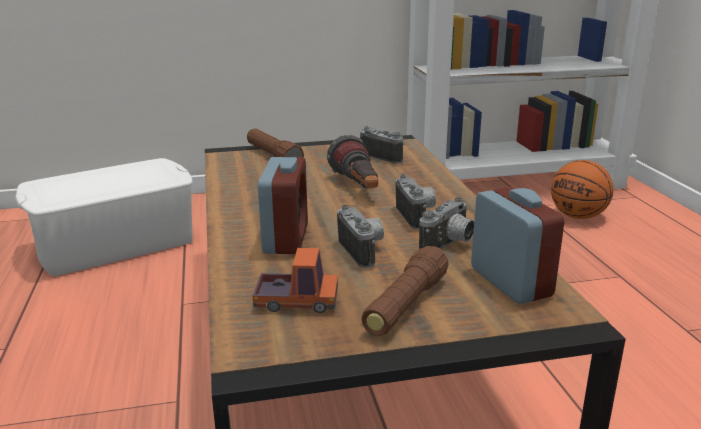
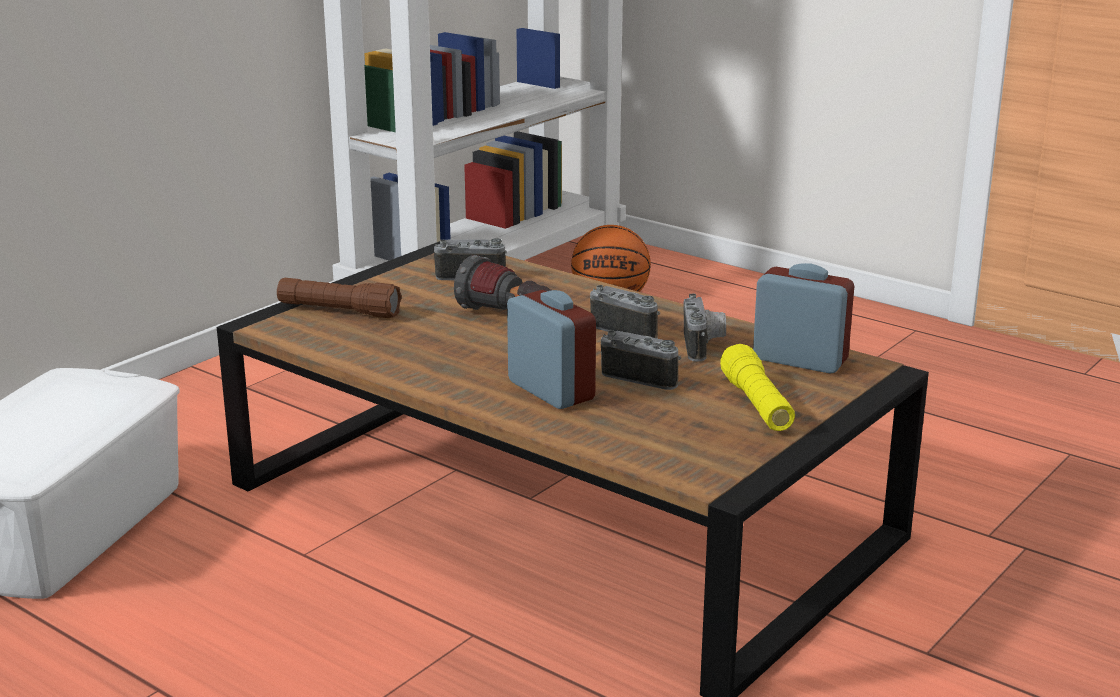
camera: 40 degrees left, 0 degrees up
(297, 301) = (669, 434): toy truck -> none
(405, 305) = (757, 405): brown flashlight -> yellow flashlight

